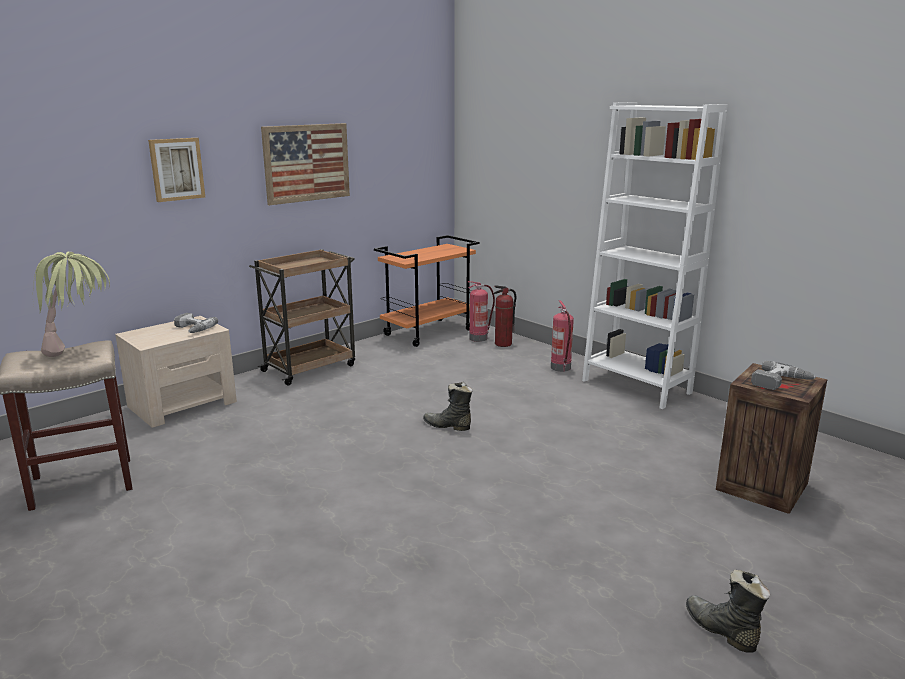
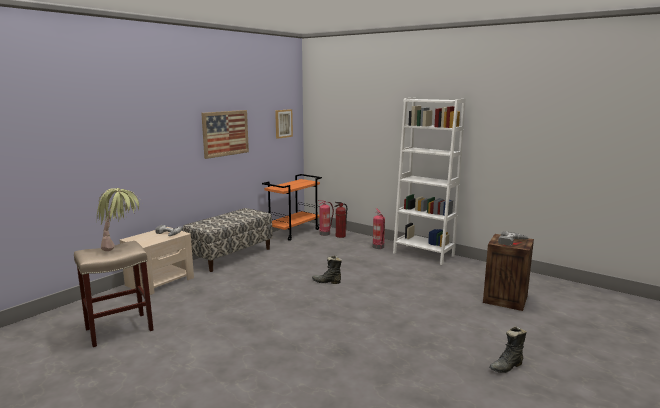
camera: 10 degrees left, 5 degrees down
(176, 169) = (155, 138): picture -> picture (283, 123)
(310, 367) = (230, 256): brown cart -> bench
(721, 630) = (507, 367): black boot -> black boot turned 75 degrees counterclockwise

